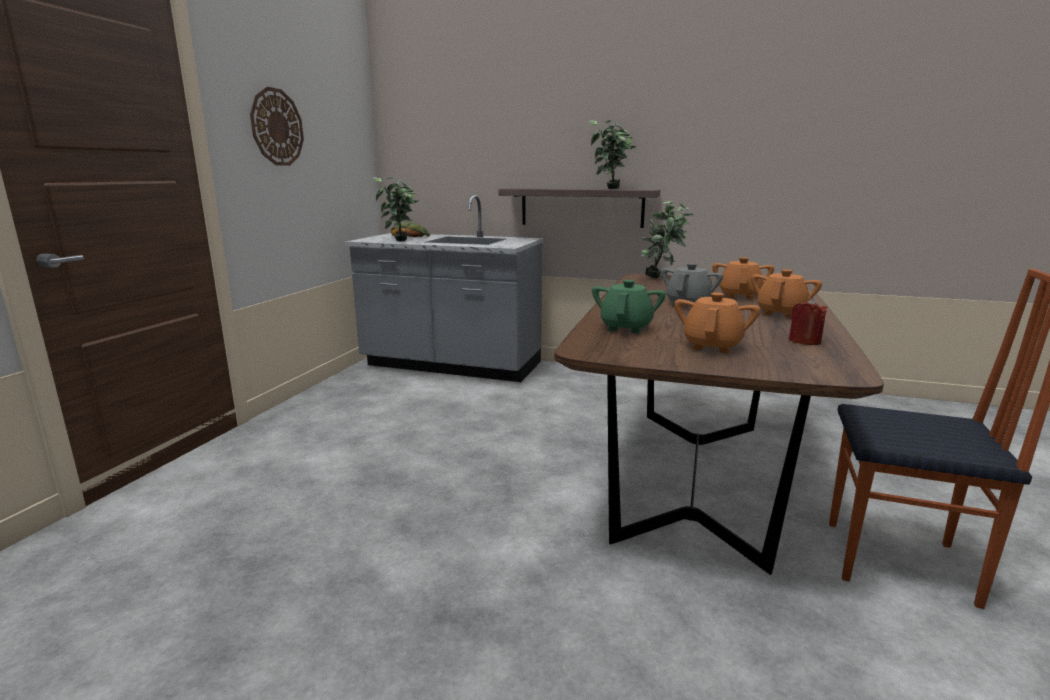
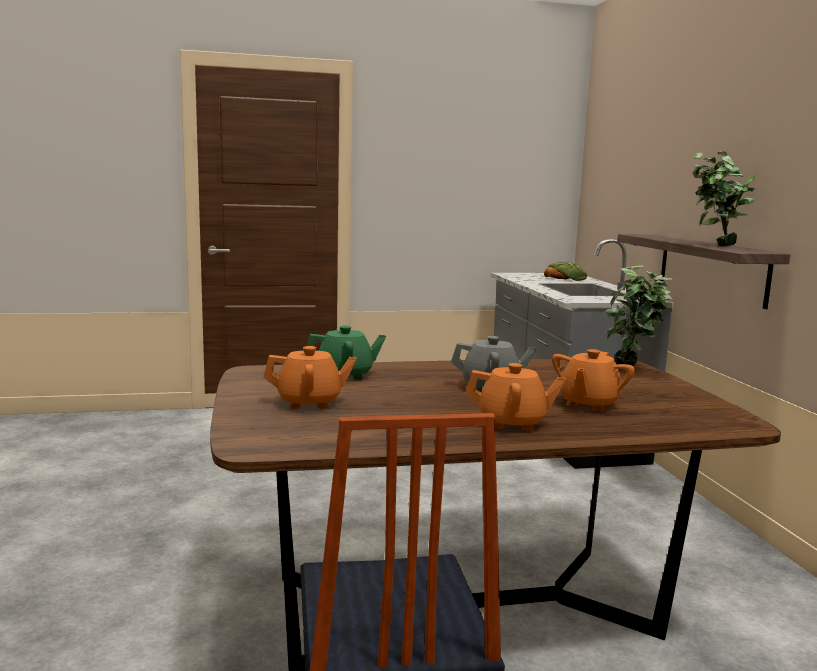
camera: 60 degrees right, 5 degrees down
(277, 127) = (431, 164): wall clock -> none
(399, 241) = (523, 279): potted plant -> none
(739, 296) = (588, 404): orange teapot -> orange teapot turned 135 degrees clockwise
(804, 341) = (375, 433): red candle -> none

